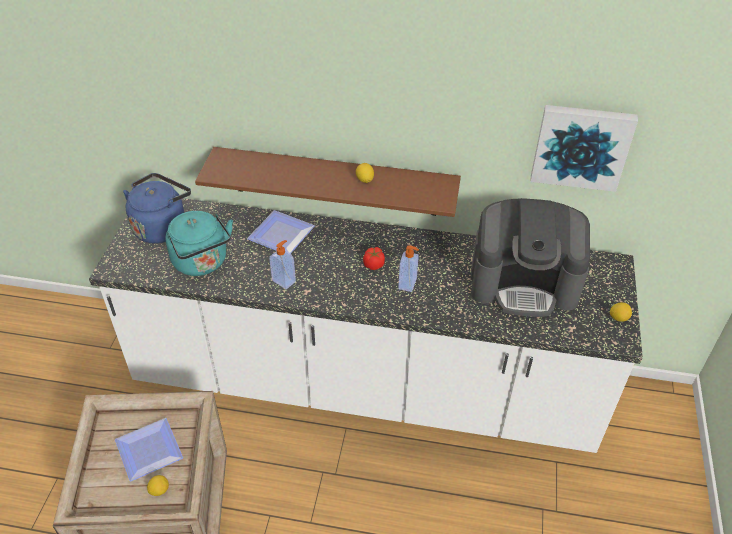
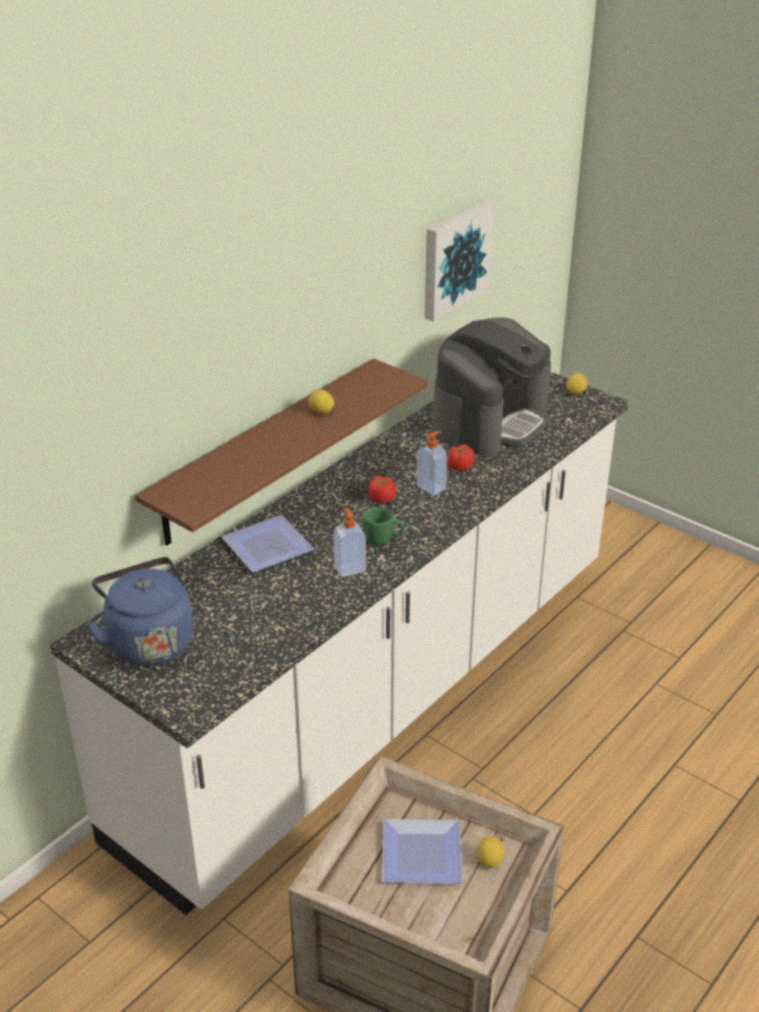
camera: 60 degrees left, 10 degrees down
(202, 263) = (257, 624): turquoise kettle -> none
(327, 284) = (383, 540): none -> green mug
(446, 289) = (460, 467): none -> tomato

